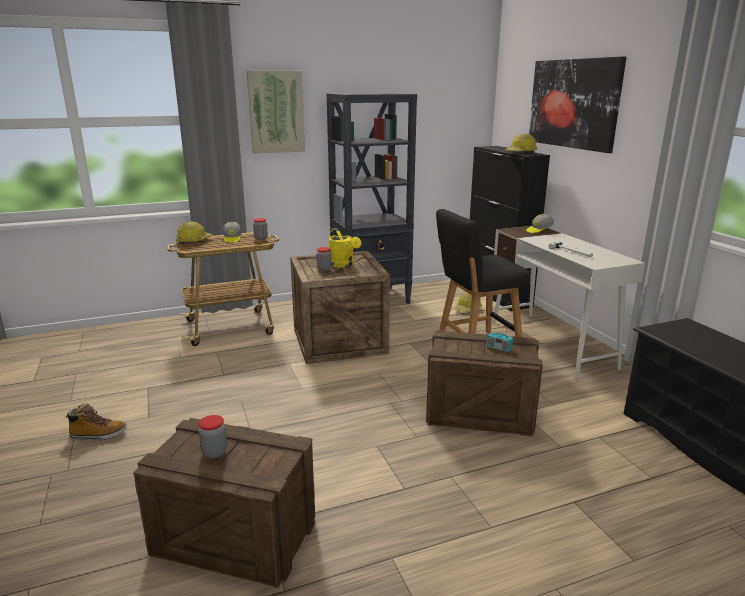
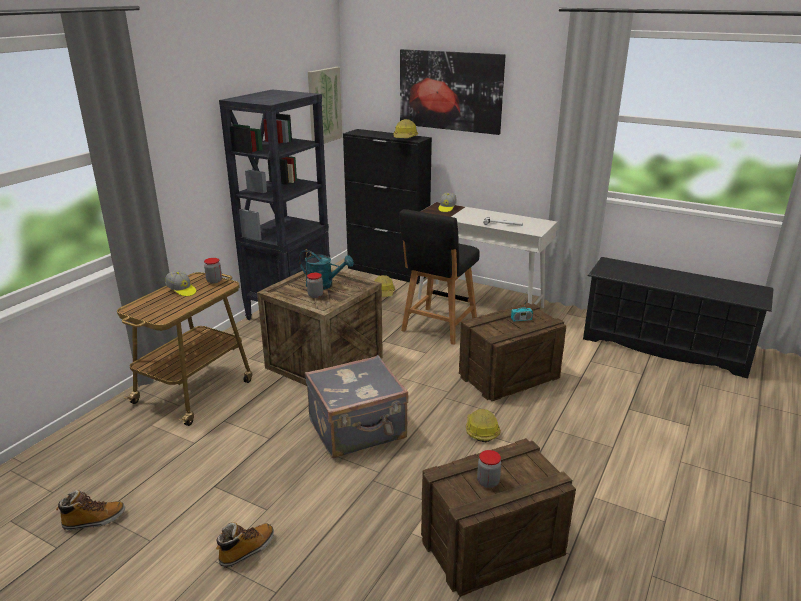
camera: 40 degrees left, 5 degrees up
(68, 375) = (94, 520): none -> boot
(194, 241) = (144, 306): hard hat -> hard hat (481, 430)
(276, 112) = (175, 130): picture -> picture (324, 106)
(285, 396) = (358, 430): none -> grey suitcase
(344, 265) = (324, 285): yellow watering can -> turquoise watering can

